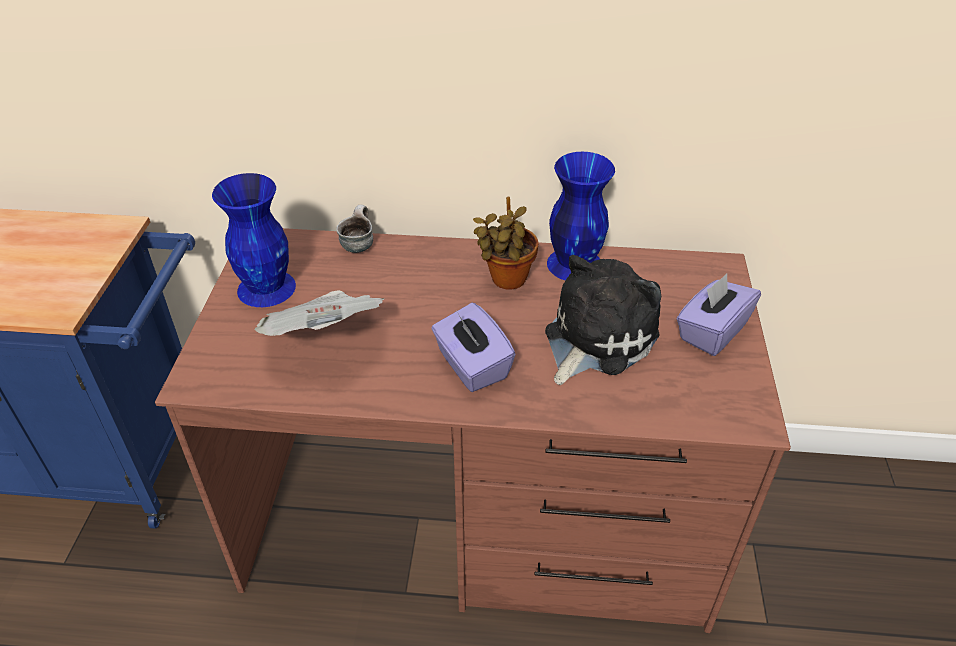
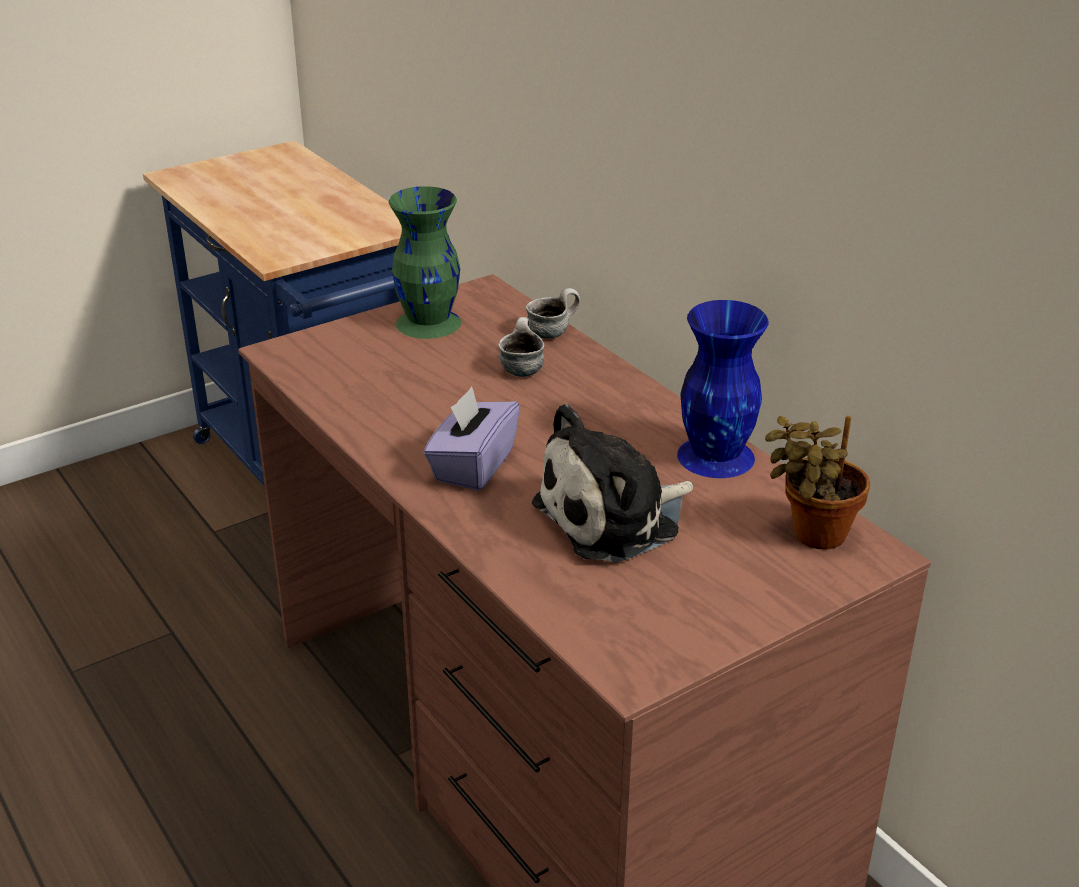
camera: 50 degrees right, 10 degrees down
(267, 288) = (429, 323): blue vase -> green vase
(325, 336) = (408, 378): newspaper -> none
(382, 281) = (520, 368): none -> mug
(506, 281) = (623, 430): potted plant -> potted plant (813, 535)
(595, 338) = (614, 518): plush toy -> plush toy turned 150 degrees clockwise
(711, 332) = (740, 589): purple tissue box -> none

